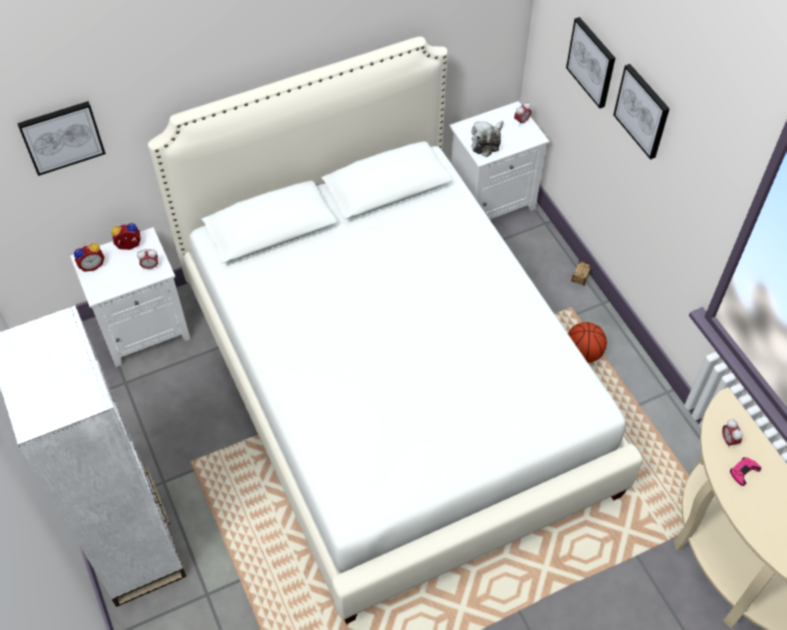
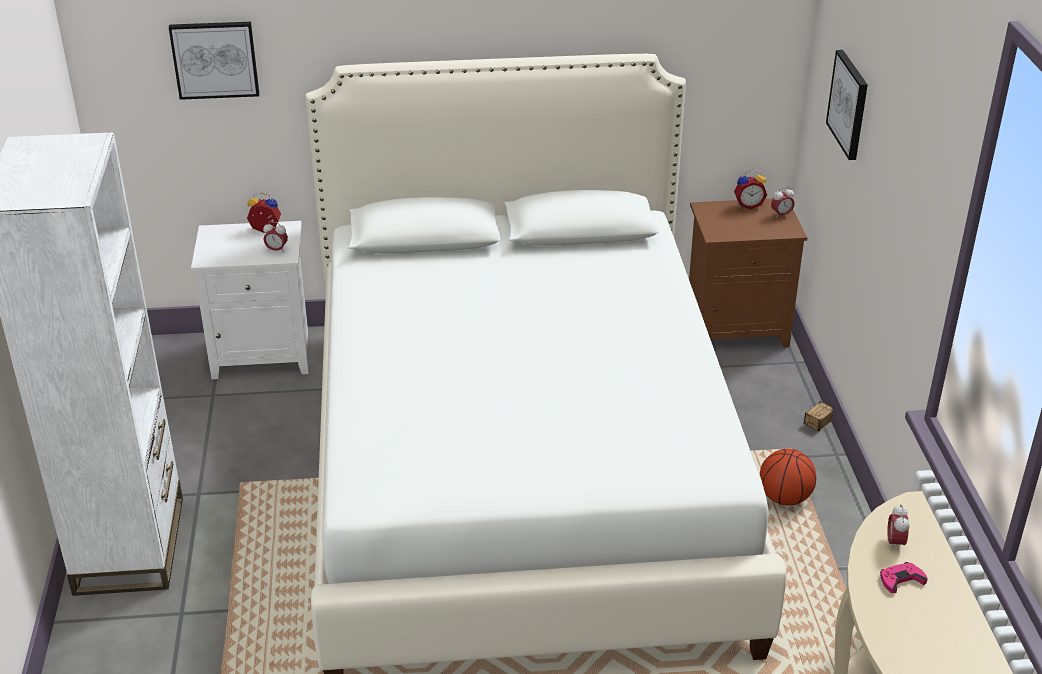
camera: 20 degrees right, 20 degrees down
(92, 265) = (216, 237): alarm clock -> alarm clock (748, 205)
(487, 142) = (728, 224): plush toy -> none
(491, 201) = (737, 328): white nightstand -> brown nightstand
(642, 111) = (885, 143): picture -> none

